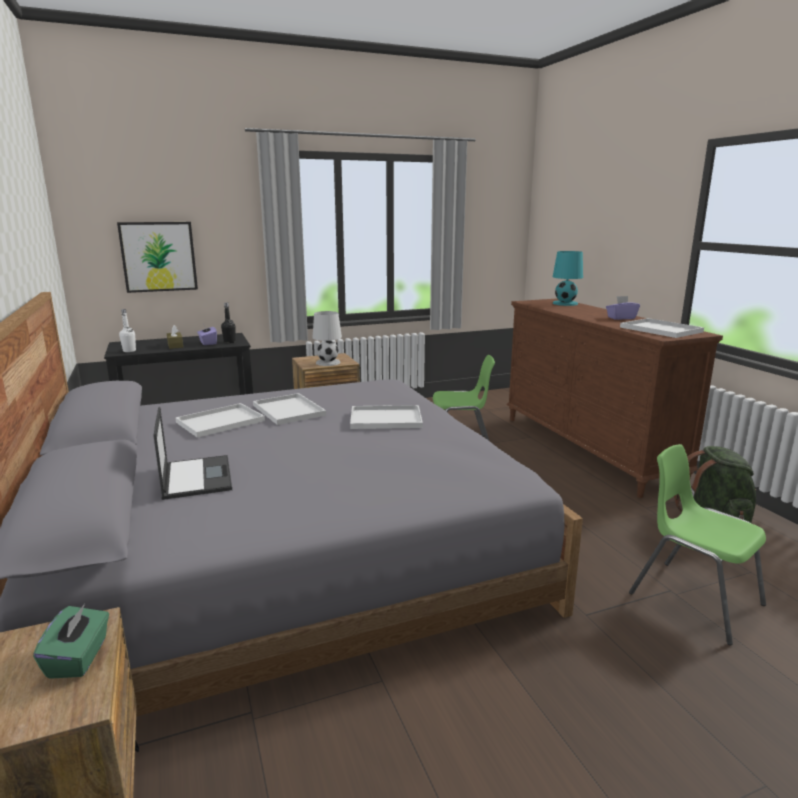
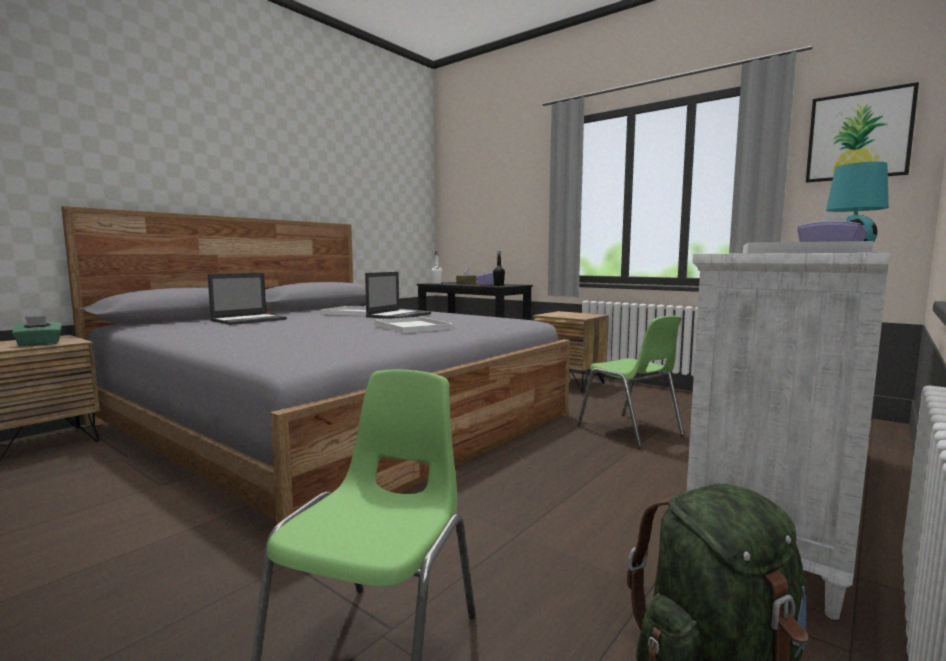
camera: 60 degrees right, 10 degrees down
(158, 256) = (484, 218): picture -> picture (859, 136)
(287, 410) = (399, 315): white tray -> laptop
(328, 363) = (566, 315): white table lamp -> none
(587, 449) = (792, 500): brown dresser -> white dresser

